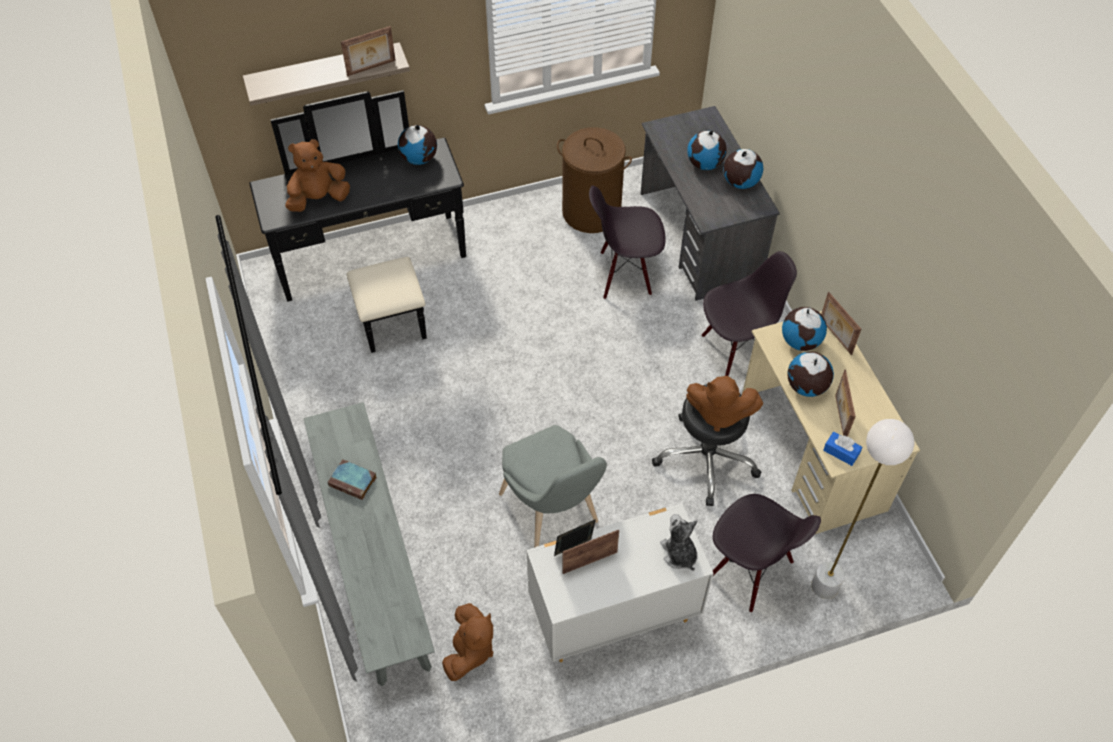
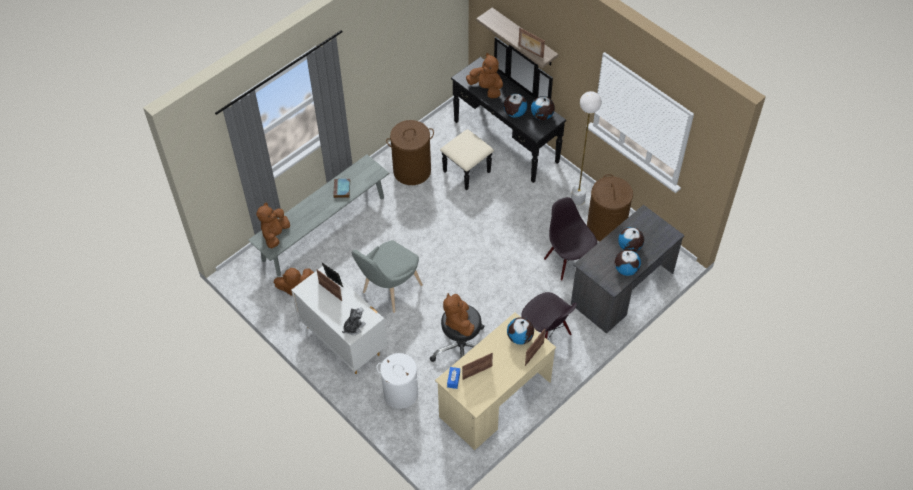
camera: 65 degrees right, 0 degrees up
(342, 391) = (412, 170): none -> brown laundry basket
(383, 621) = (275, 234): none -> brown plush toy
(750, 570) = (400, 393): black chair -> white laundry basket
(806, 387) = (489, 350): globe -> globe (514, 113)
(825, 586) = (409, 432): white floor lamp -> white floor lamp (577, 199)

